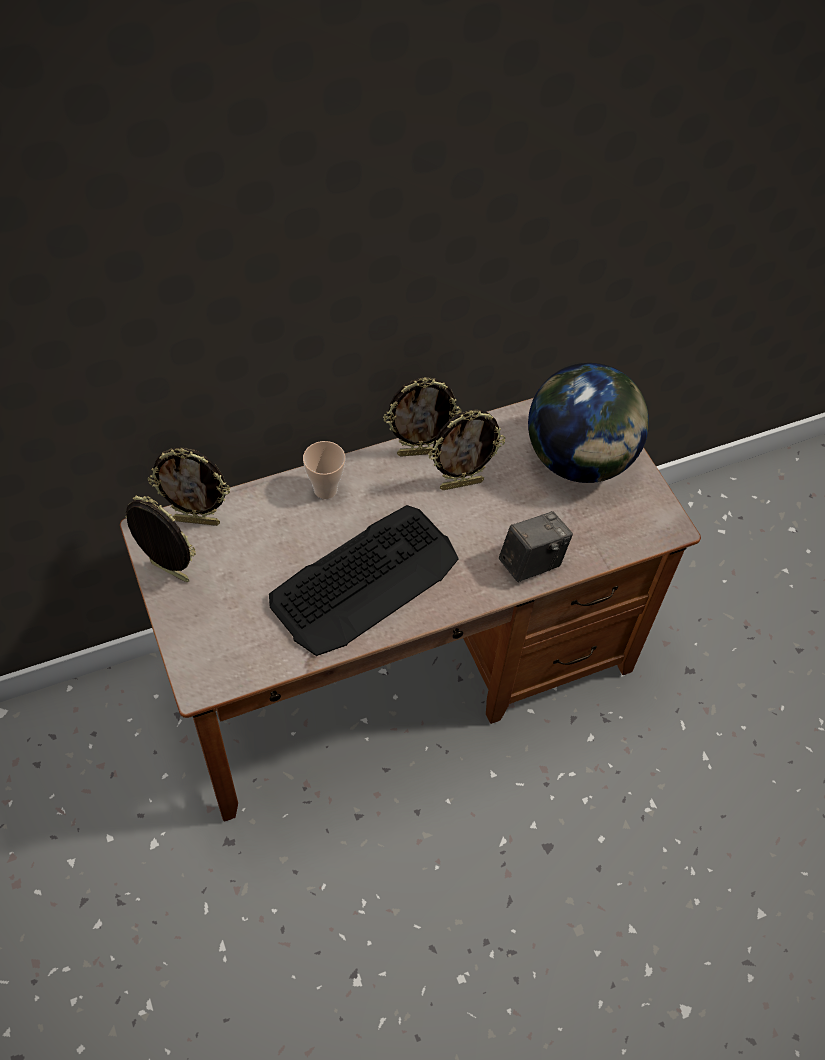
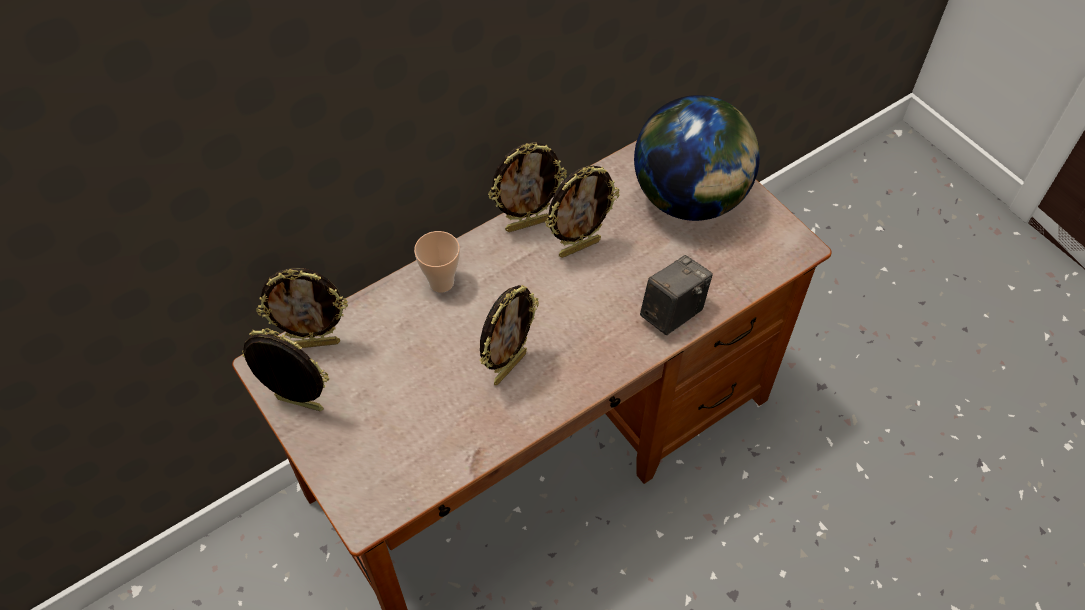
camera: 10 degrees left, 0 degrees up
(365, 580) = (509, 367): keyboard -> picture frame

